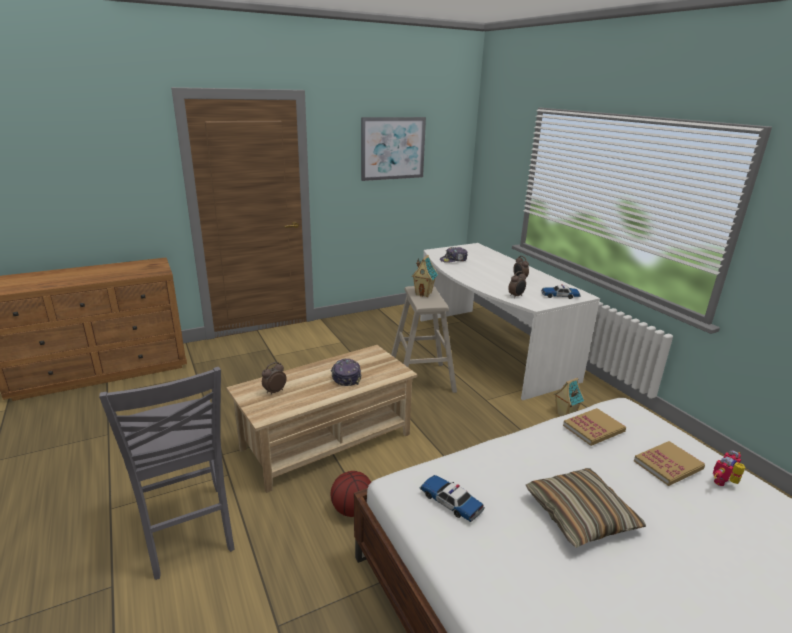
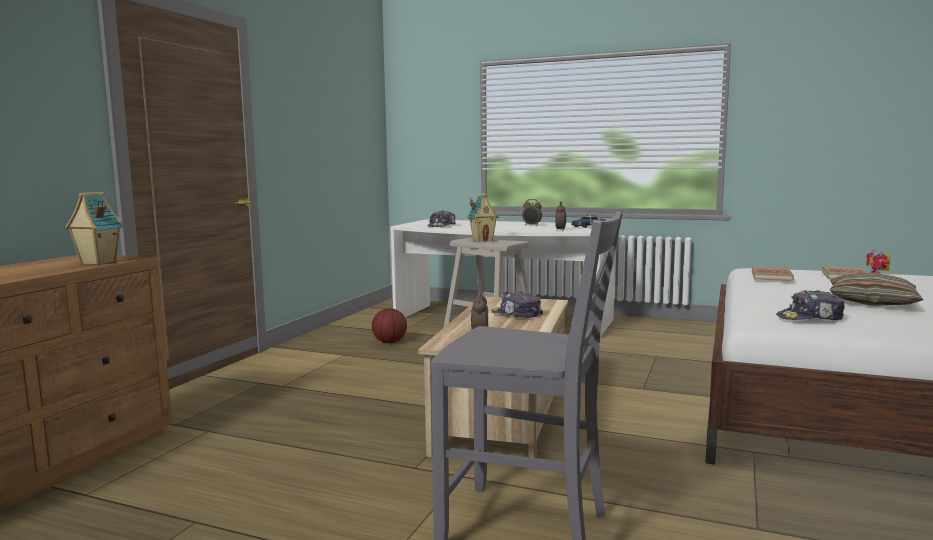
camera: 40 degrees left, 15 degrees down
(352, 509) = (633, 441): basketball -> basketball (389, 342)
(393, 148) = (326, 109): picture -> none
(450, 502) = (810, 318): toy car -> cap
(564, 414) = (642, 337): toy house -> toy house (97, 262)

